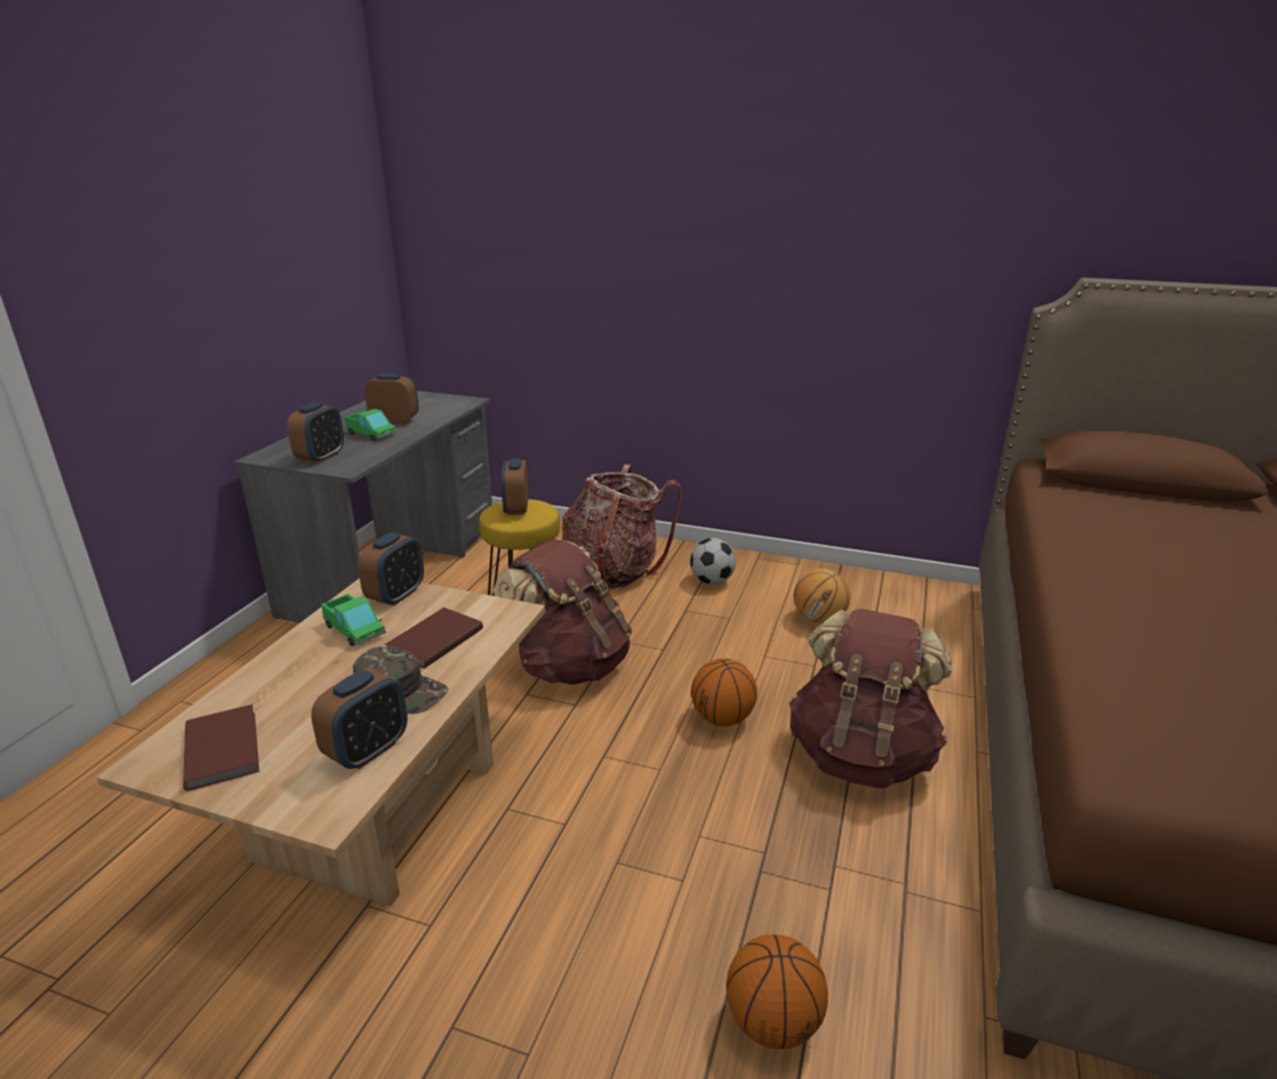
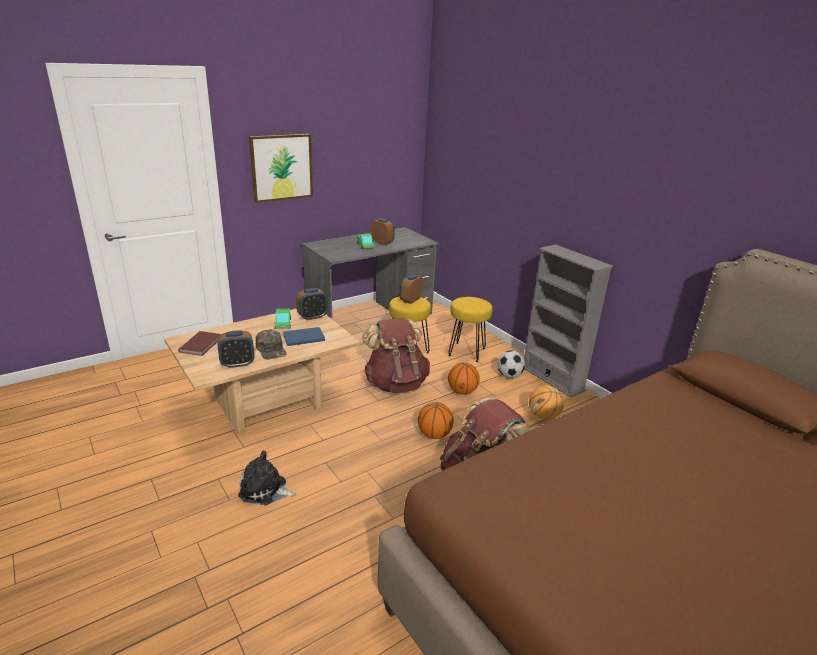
camera: 35 degrees right, 0 degrees up
(157, 299) = (281, 167): none -> picture
(321, 457) = (333, 250): alarm clock -> none
(433, 640) = (303, 338): brown book -> blue book
(575, 985) = (265, 490): none -> plush toy
(615, 569) = (467, 352): backpack -> yellow stool
(766, 562) = (552, 378): none -> grey bookcase
(773, 1022) = (314, 542): basketball -> basketball (462, 392)

